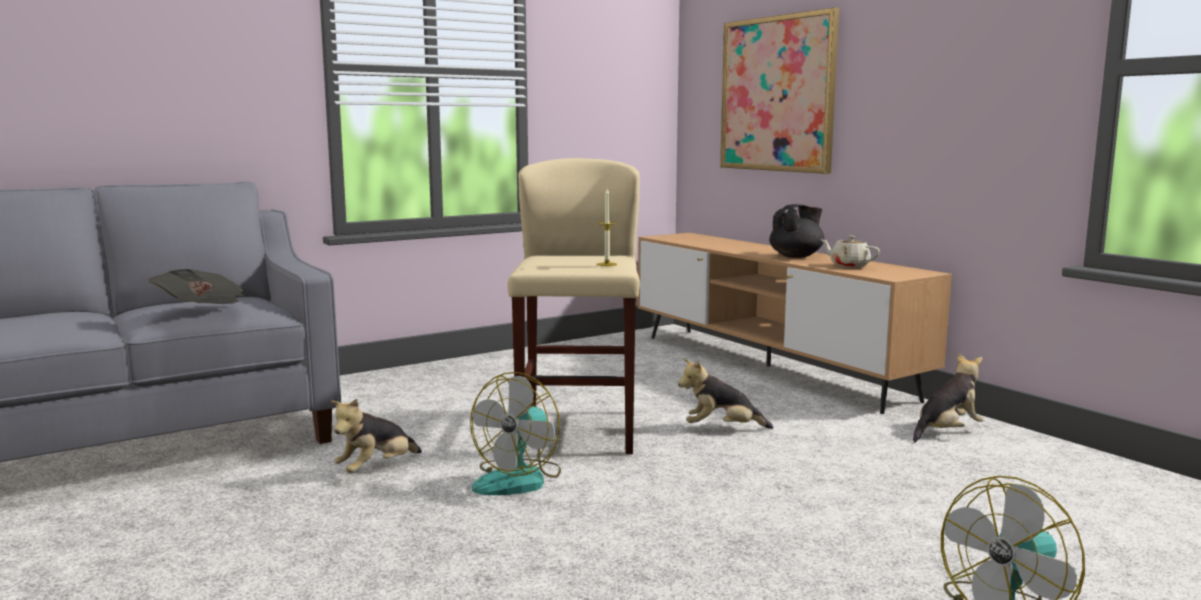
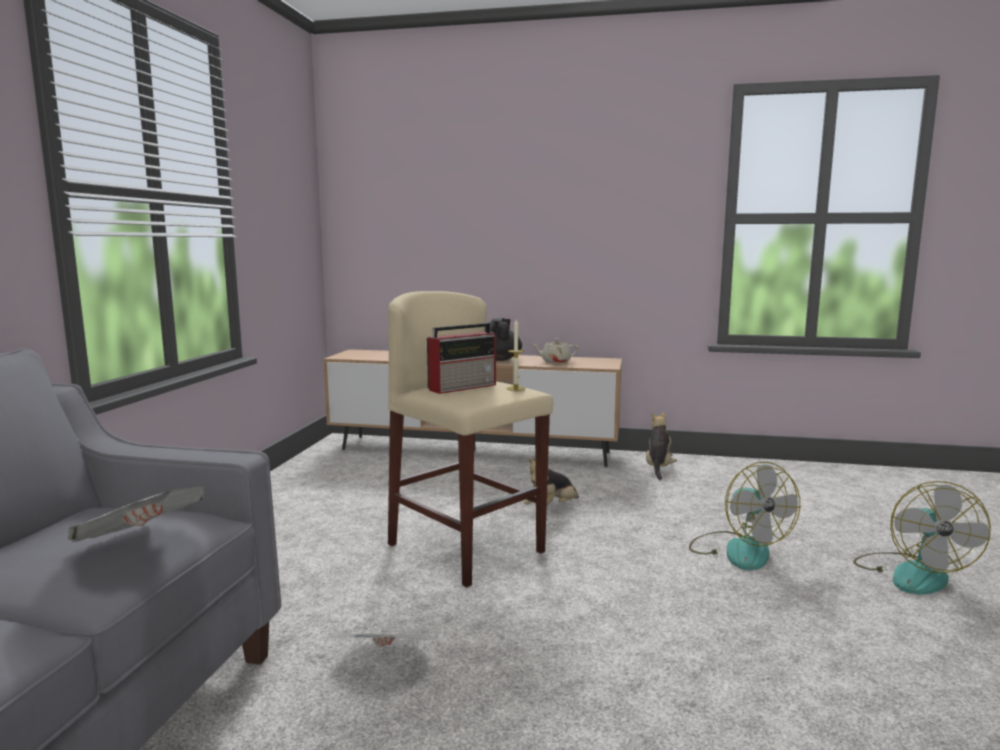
camera: 45 degrees left, 0 degrees up
(376, 469) = (384, 661): plush toy -> newspaper
(519, 479) = (520, 609): fan -> fan (738, 550)
(572, 257) = (463, 387): none -> radio
(777, 94) = (445, 228): picture -> none

